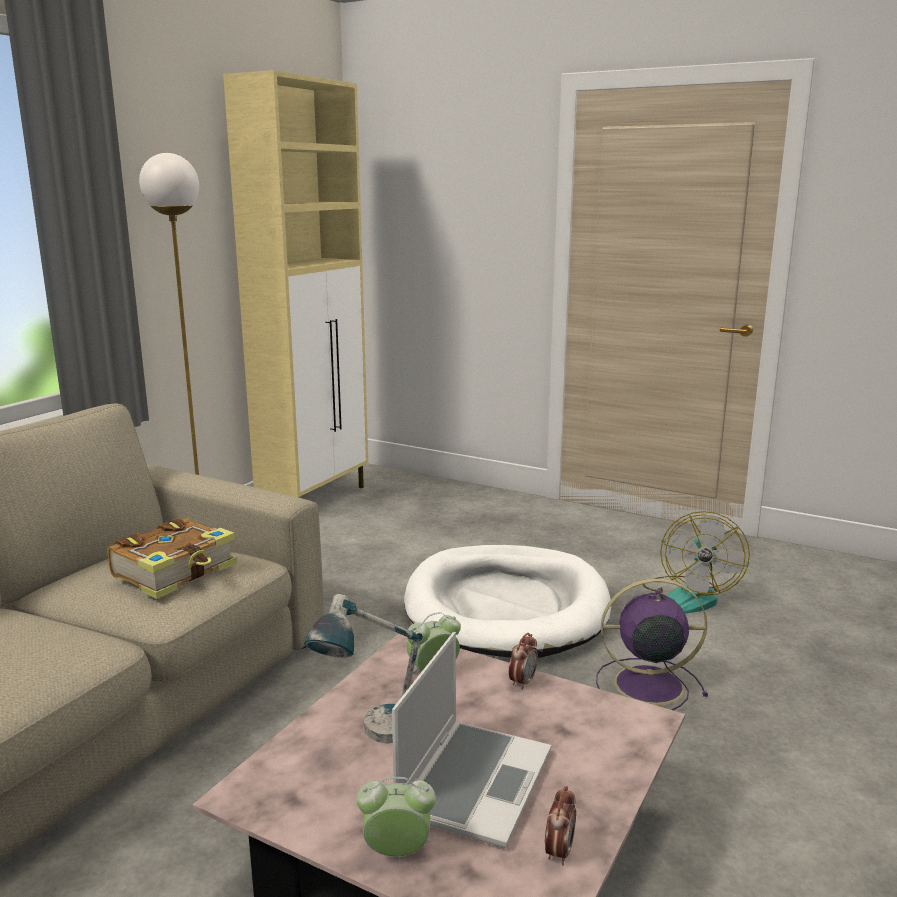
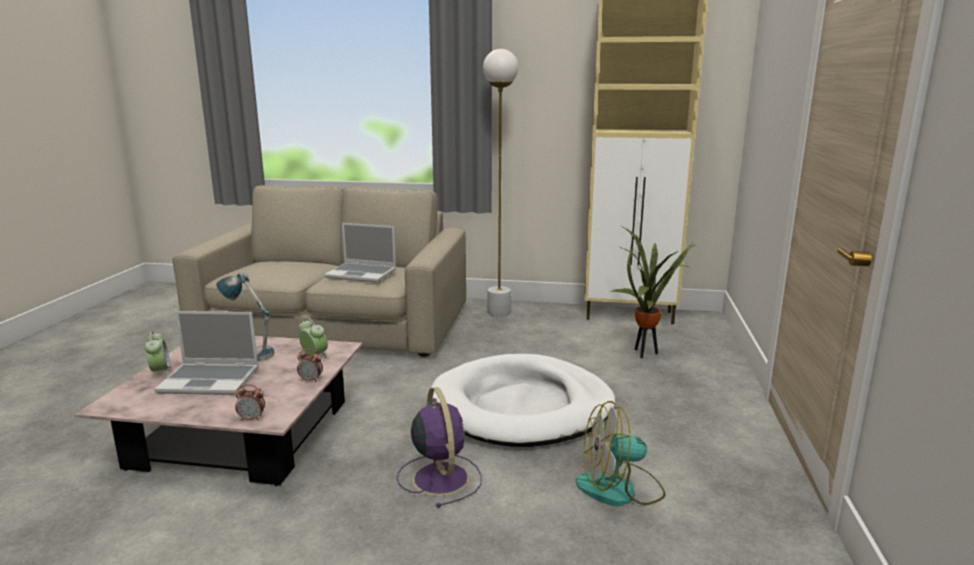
camera: 70 degrees right, 0 degrees up
(176, 571) = (362, 274): book -> laptop
(421, 518) = (644, 353): none -> potted plant
(559, 851) = (152, 406): alarm clock -> alarm clock (252, 418)

